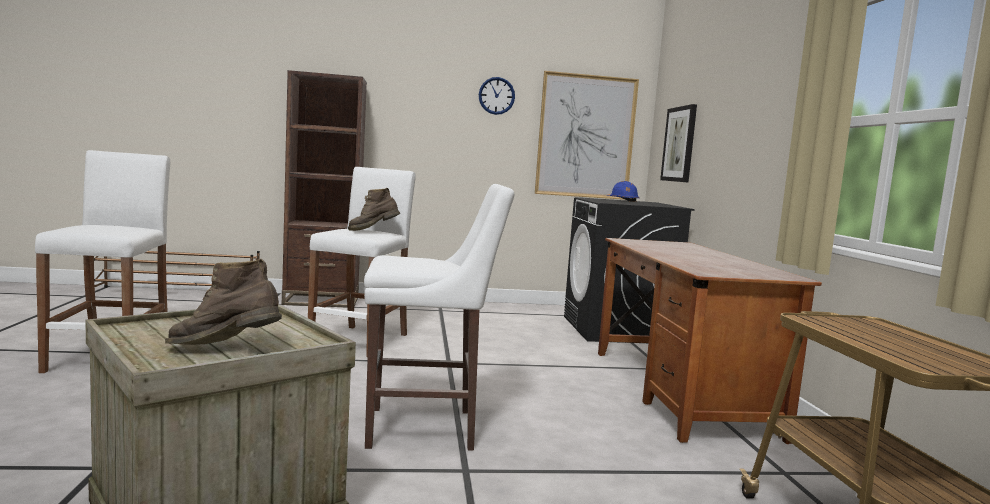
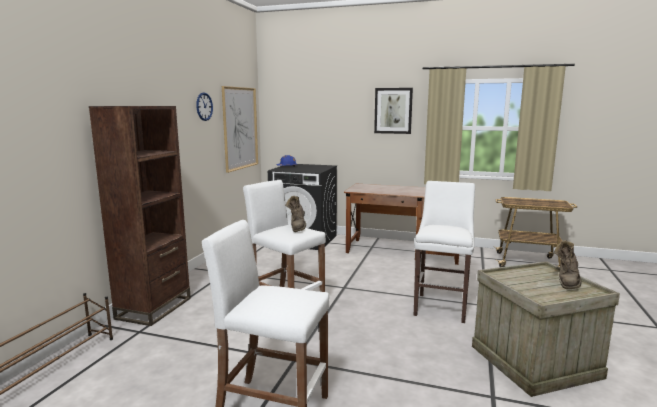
camera: 65 degrees left, 5 degrees up
(679, 144) = (303, 129): picture -> picture (393, 110)

